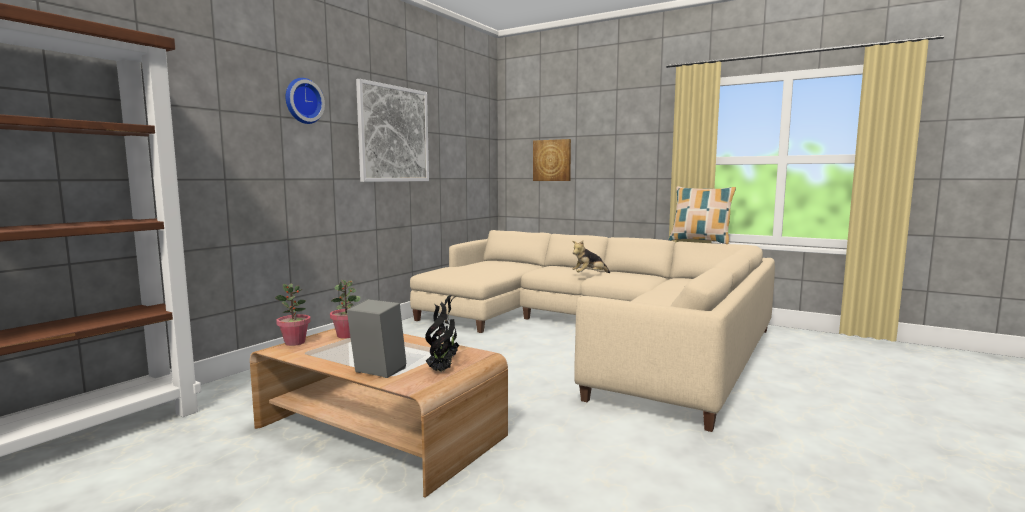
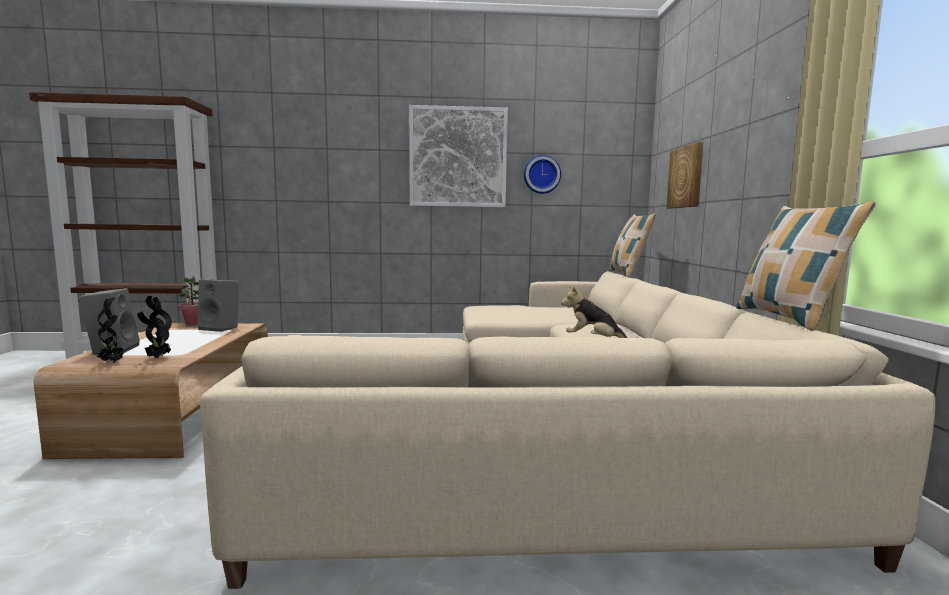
camera: 55 degrees right, 0 degrees up
(302, 101) = (347, 133): wall clock -> wall clock (541, 174)
(347, 335) = (221, 328): potted plant -> grey speaker
(517, 230) = (628, 274): none -> pillow

